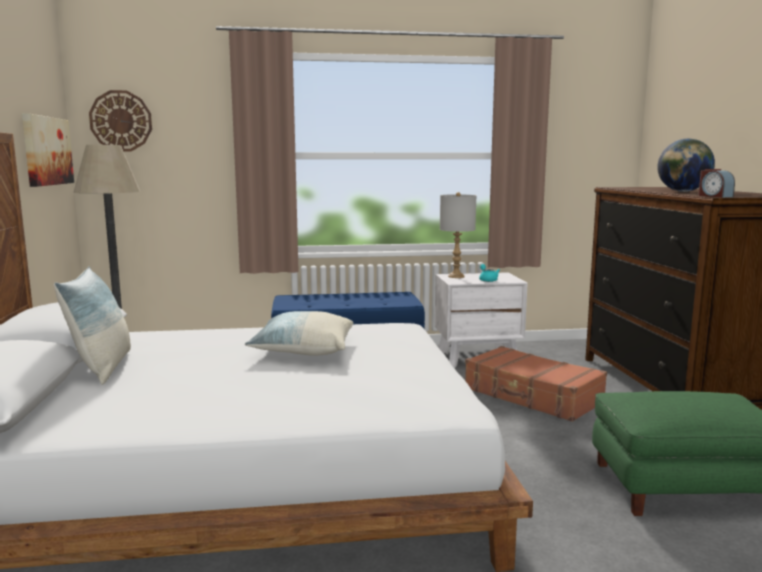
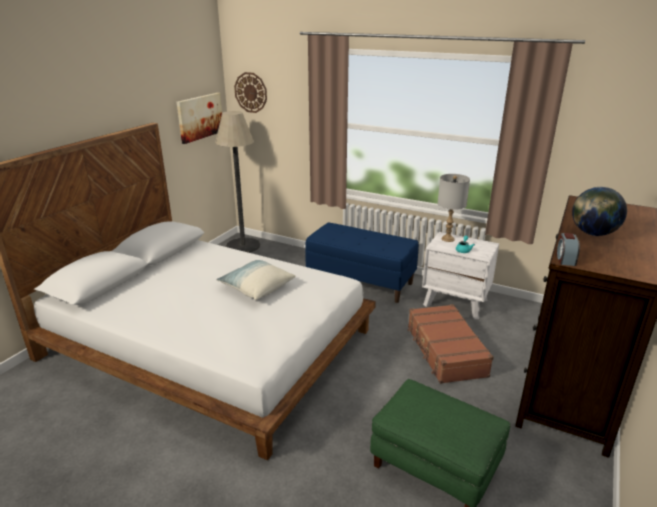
camera: 35 degrees right, 15 degrees up
(103, 368) = (161, 271): pillow -> none

